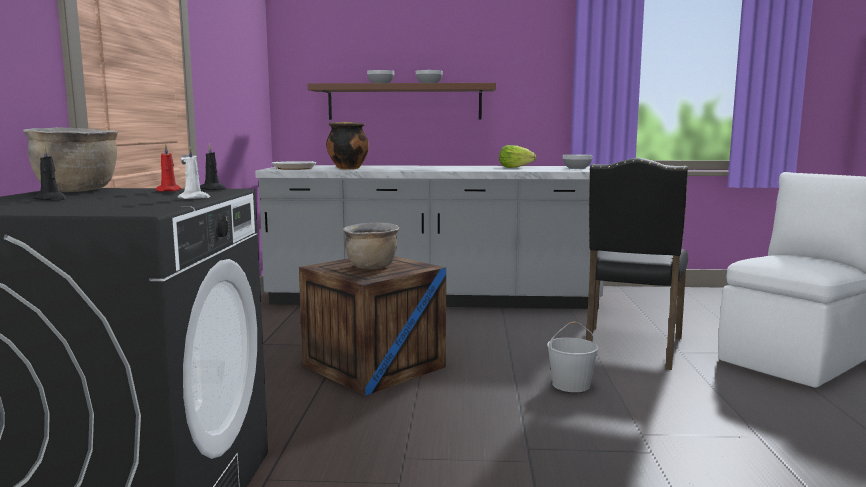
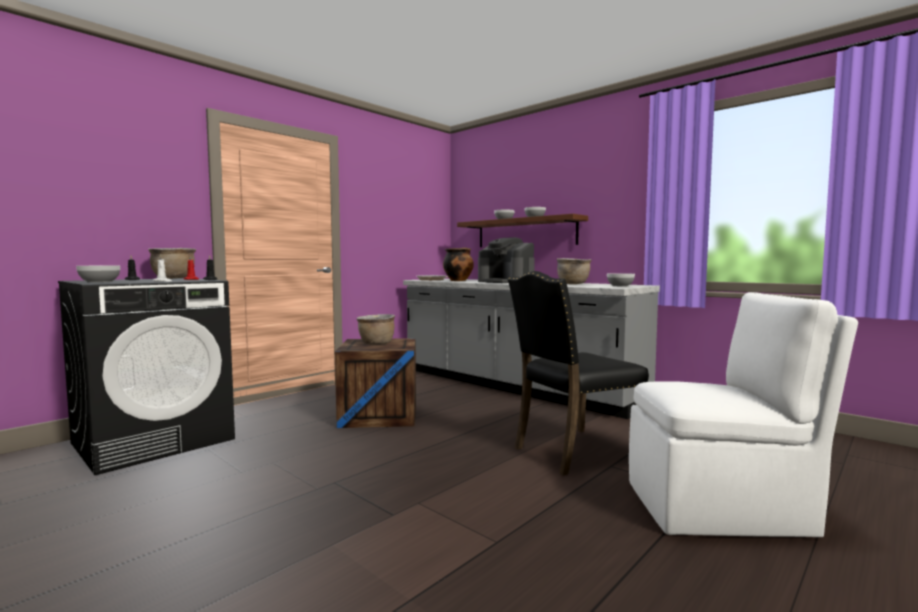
camera: 40 degrees right, 5 degrees down
(87, 209) = (99, 282): none -> bowl
(424, 168) = (506, 282): none -> coffee machine
(515, 167) = (573, 284): lettuce -> brown cooking pot
(571, 384) = (459, 459): white bucket -> none

